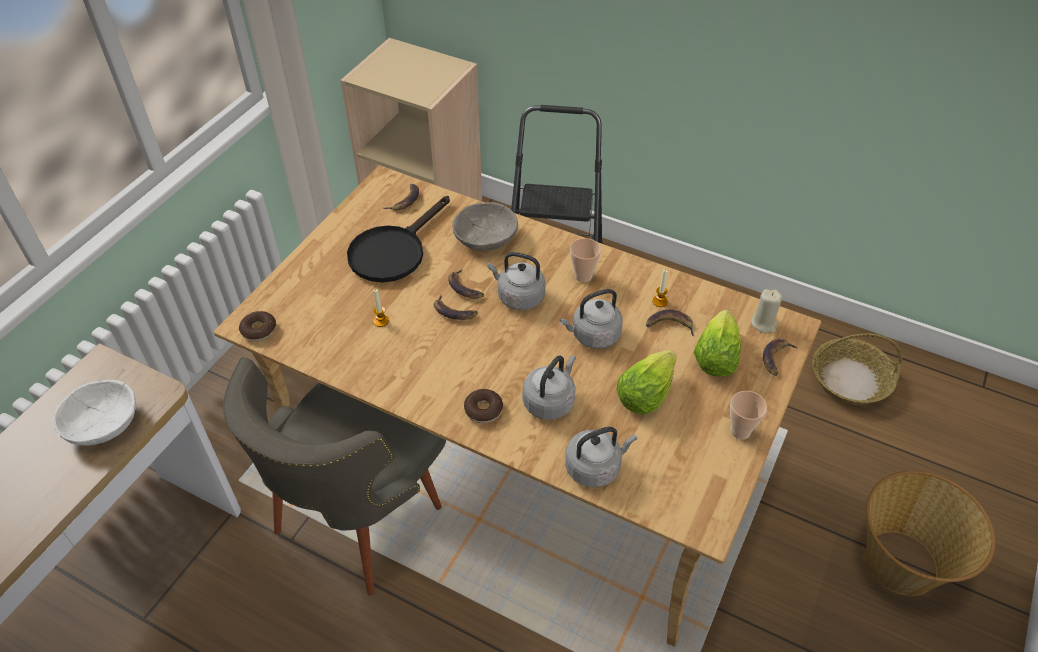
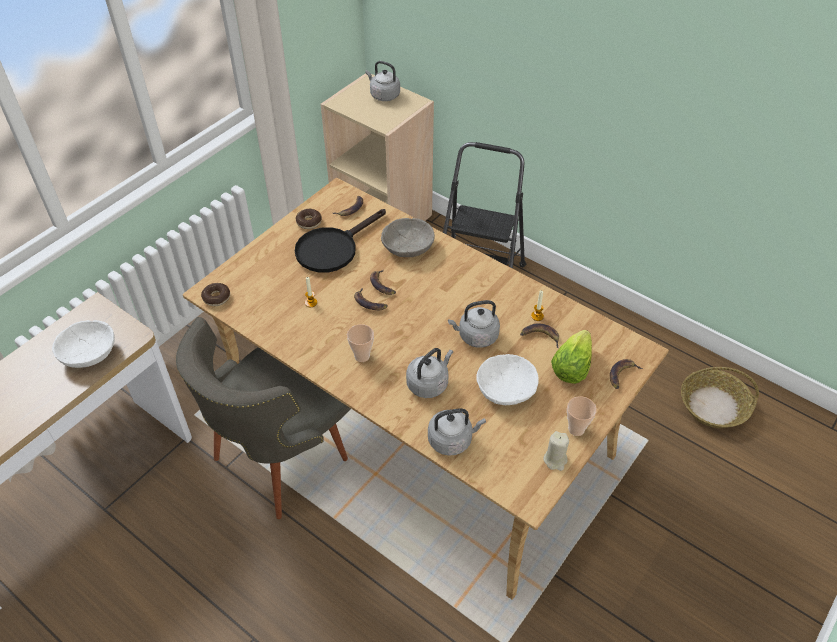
camera: 10 degrees right, 0 degrees up
(483, 410) = (375, 383): donut -> donut (309, 222)
(518, 297) = (423, 297): grey kettle -> grey kettle (383, 95)
(583, 276) = (479, 288): cup -> cup (362, 356)
(644, 395) = (505, 389): lettuce -> white bowl
(764, 323) = (619, 345): beige candle -> beige candle (555, 460)
(902, 564) = (720, 565): basket -> none

